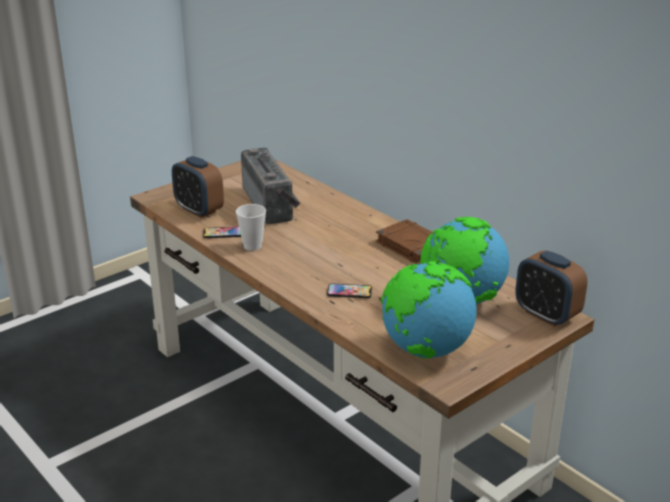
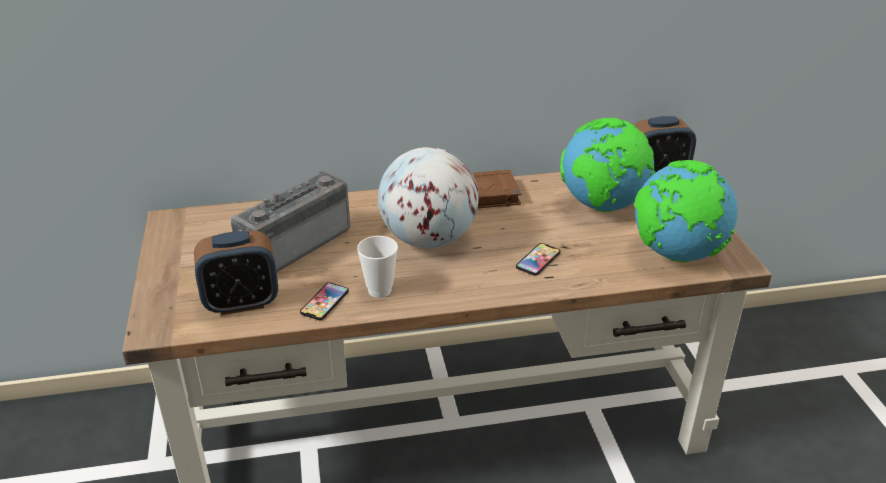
camera: 60 degrees left, 5 degrees up
(272, 204) = (291, 246): radio -> radio turned 60 degrees counterclockwise
(329, 244) = (428, 239): none -> globe

